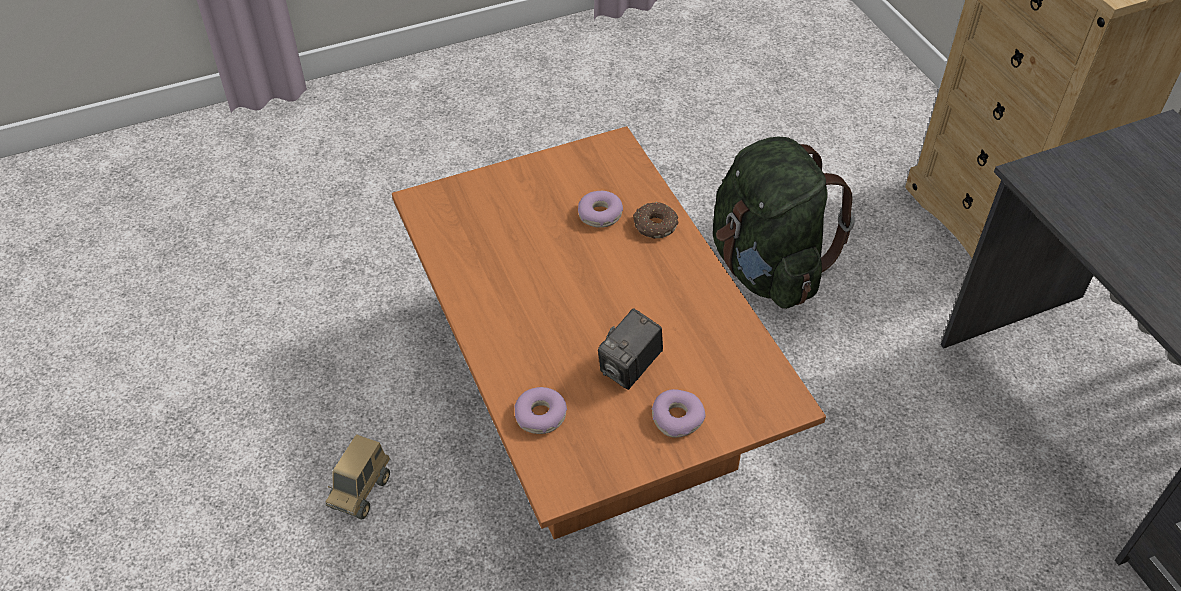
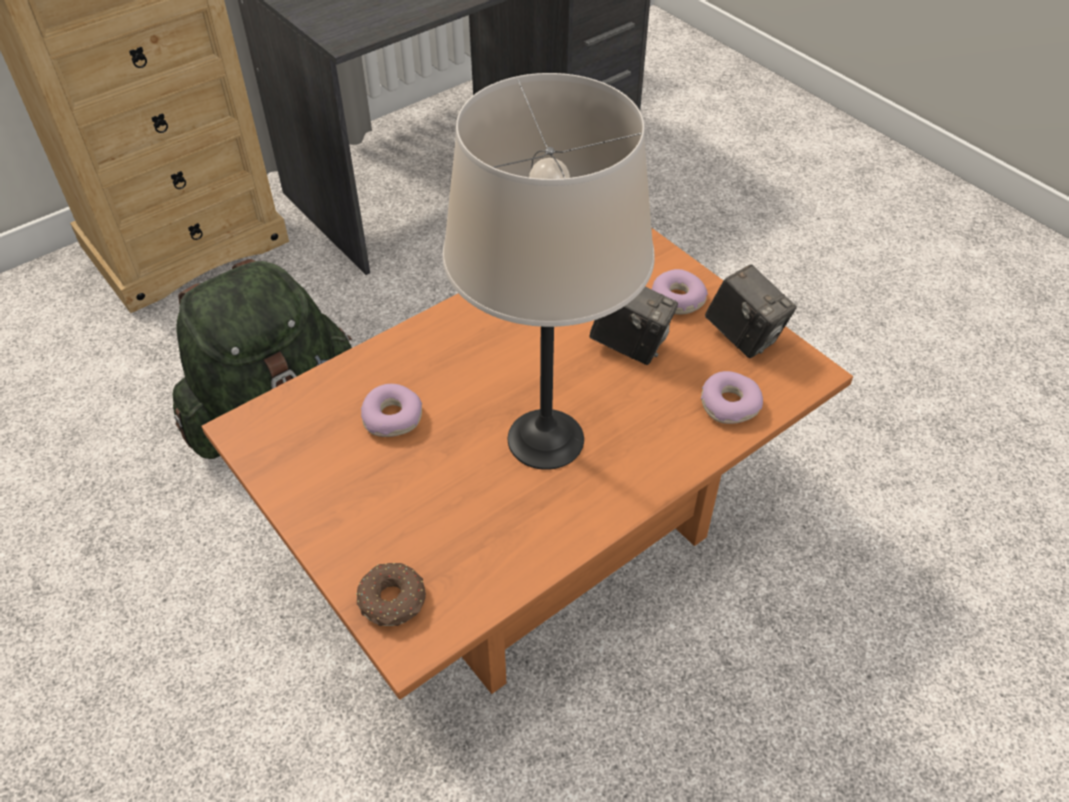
camera: 105 degrees left, 0 degrees up
(361, 492) = (735, 761): toy truck -> none
(548, 292) = (545, 440): none -> beige table lamp
(615, 454) = (744, 336): none -> camera
(654, 226) = (401, 362): donut -> donut (393, 601)

